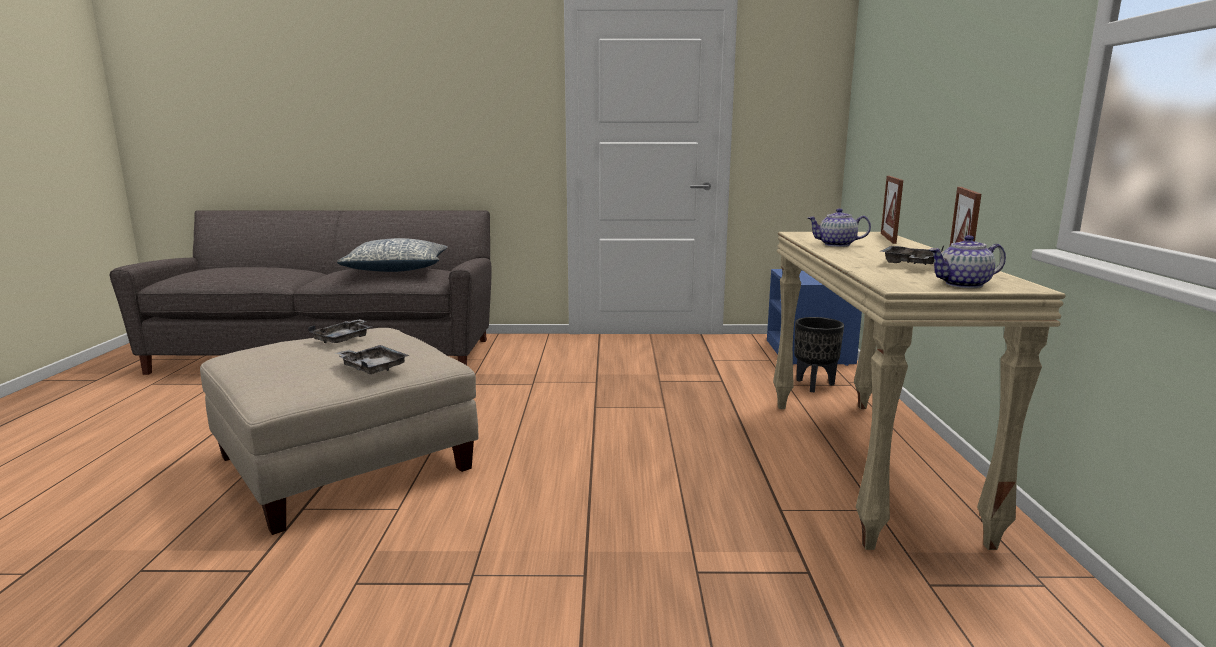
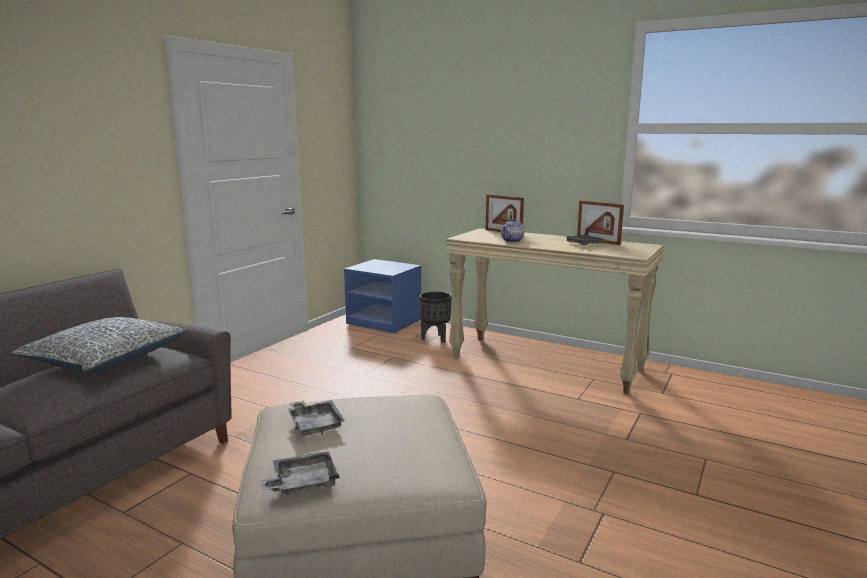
camera: 60 degrees left, 0 degrees up
(372, 367) = (424, 422): grey tray -> grey tray (302, 483)
(963, 284) = (639, 249): teapot -> none

